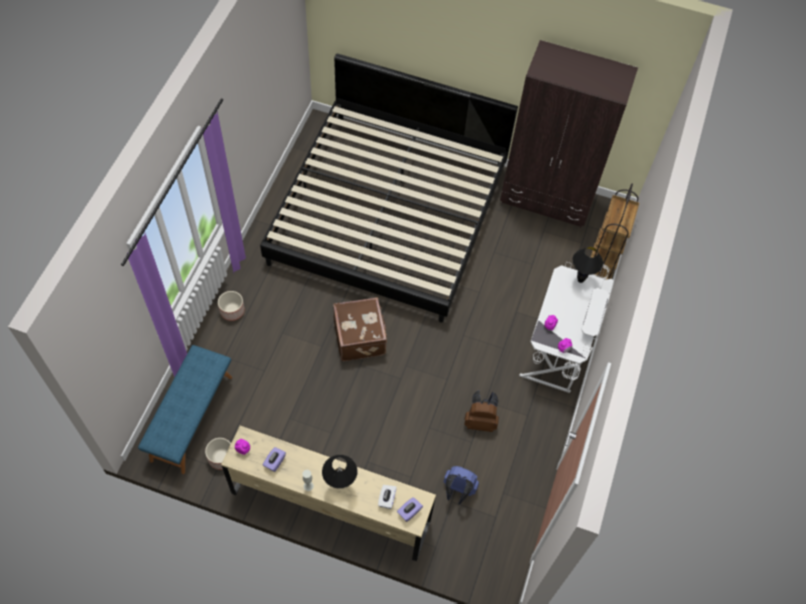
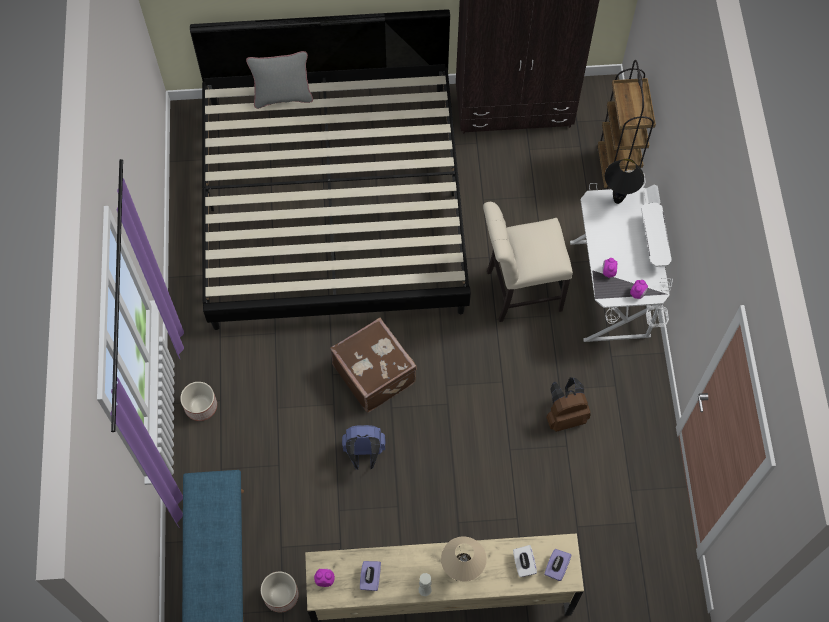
camera: 20 degrees left, 5 degrees up
(340, 485) = (461, 572): black table lamp -> beige table lamp
(384, 129) = (282, 97): none -> grey pillow
(458, 490) = (578, 510): blue backpack -> blue backpack (364, 453)
(489, 323) = (519, 291): none -> beige stool

